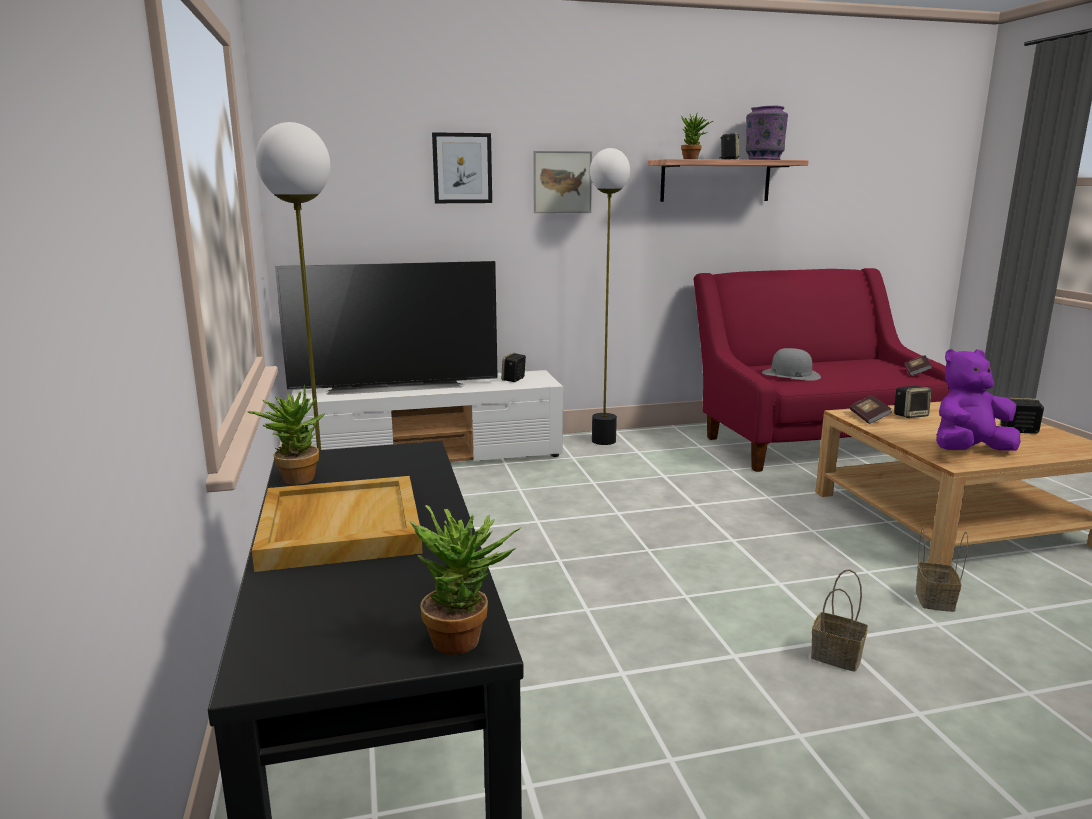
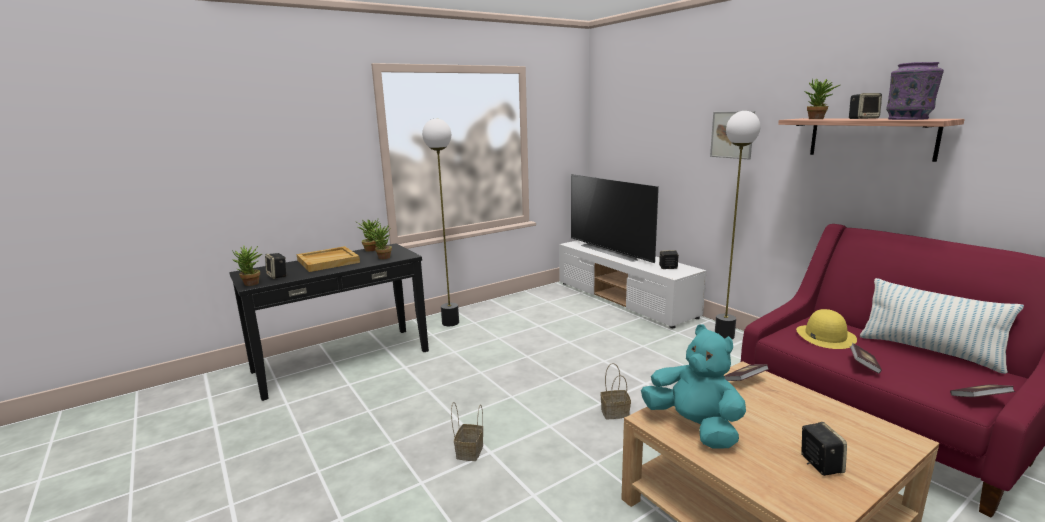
camera: 70 degrees right, 0 degrees up
(406, 471) = (382, 258): none -> potted plant
(462, 168) = (672, 124): picture -> none
(790, 374) = (825, 336): grey hat -> yellow hat
(831, 362) = (929, 351): none -> pillow
(856, 380) = (863, 365): none -> book
(910, 415) = (787, 400): speaker -> speaker (278, 276)
(933, 599) = (572, 495): basket -> basket (615, 412)
(968, 452) = (694, 427): purple plush toy -> turquoise plush toy

